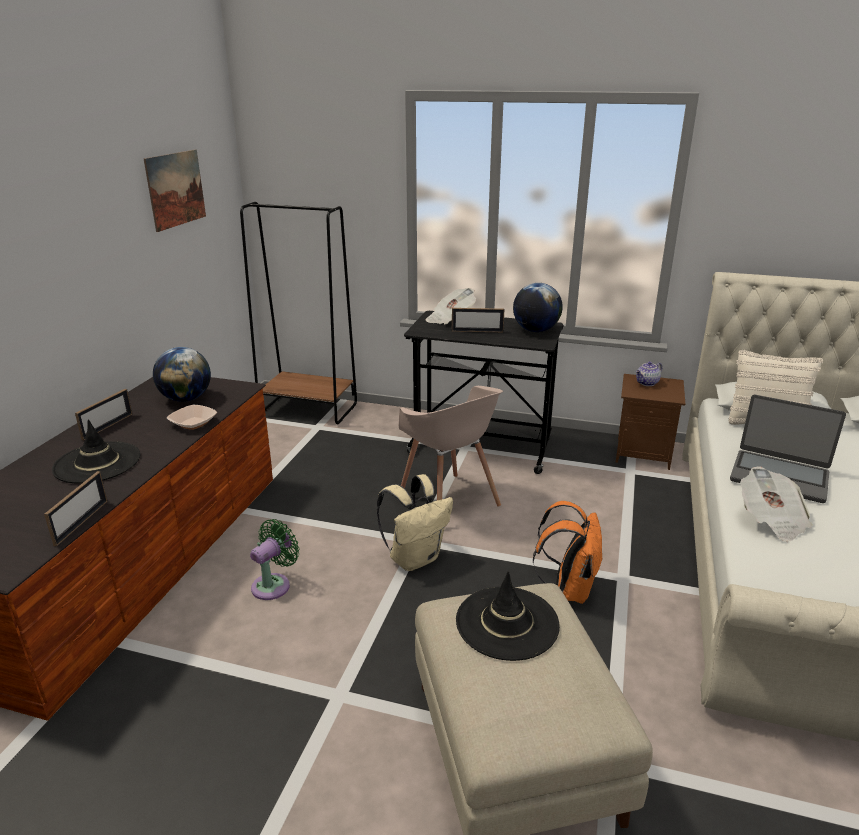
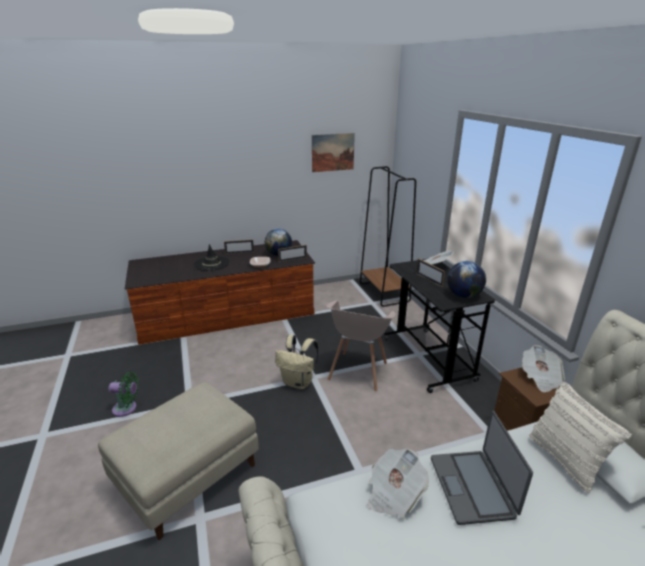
camera: 55 degrees right, 0 degrees up
(81, 522) = (171, 279): picture frame -> picture frame (292, 259)
(274, 584) = (242, 352): green fan -> green fan (127, 408)
(507, 623) = (199, 410): black hat -> none
(569, 589) = (325, 450): orange backpack -> none
(647, 383) = (540, 378): teapot -> newspaper

